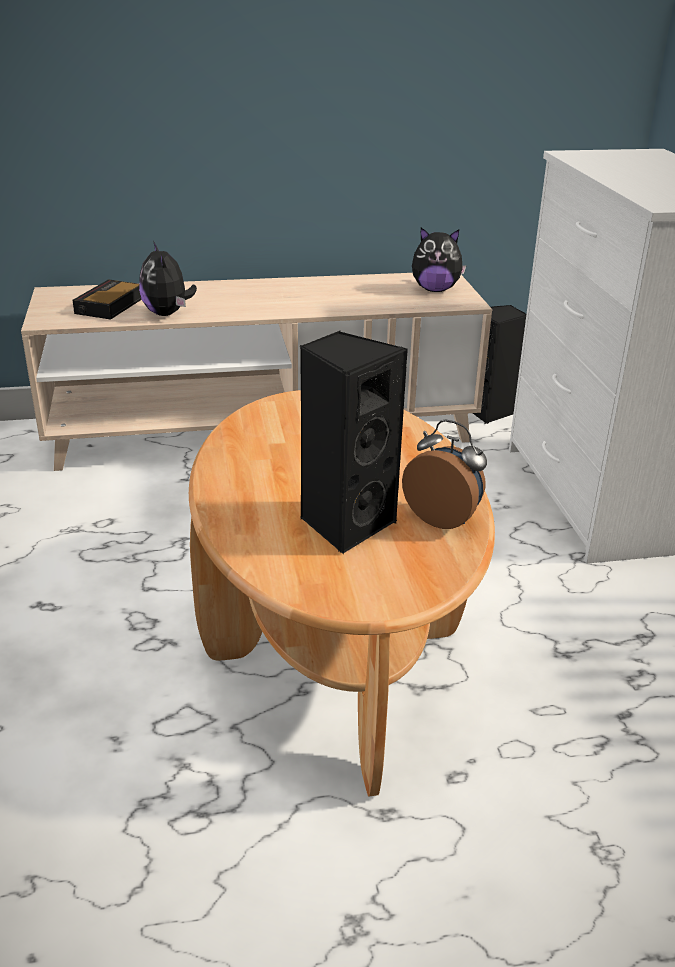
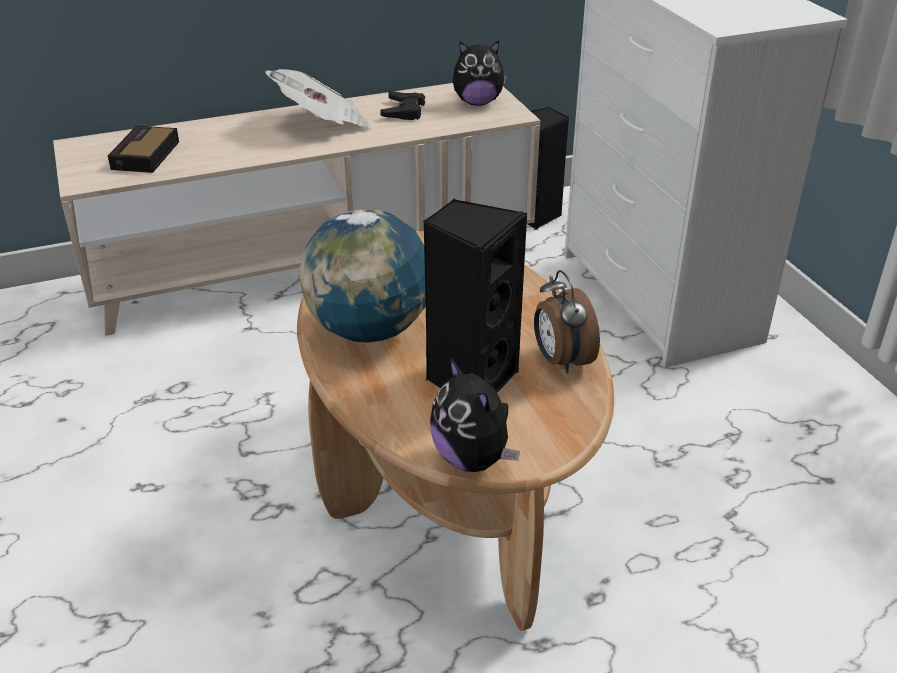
camera: 10 degrees left, 5 degrees up
(168, 313) = (212, 159): plush toy -> plush toy (473, 458)
(261, 468) = (369, 329): none -> globe
(281, 294) = (323, 123): none -> newspaper
(361, 290) = (404, 111): none -> black game controller
(444, 517) = (561, 360): alarm clock -> alarm clock turned 135 degrees counterclockwise

